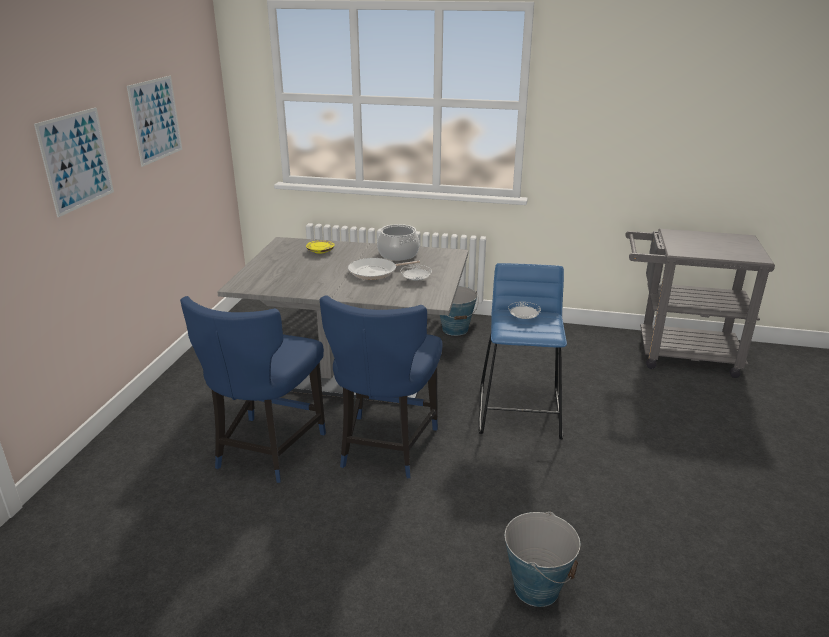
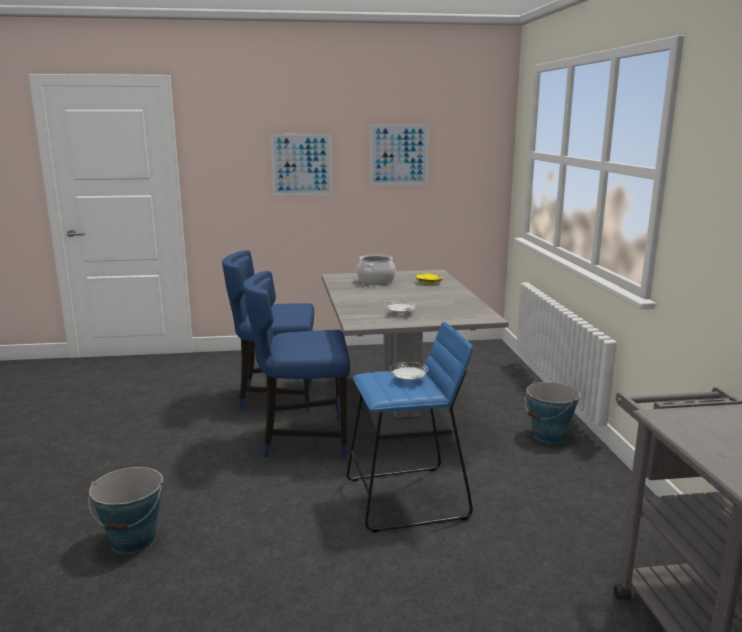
camera: 70 degrees right, 10 degrees down
(375, 272) = (403, 301): frying pan -> none
(398, 254) = (456, 302): cooking pot -> cooking pot (376, 281)

